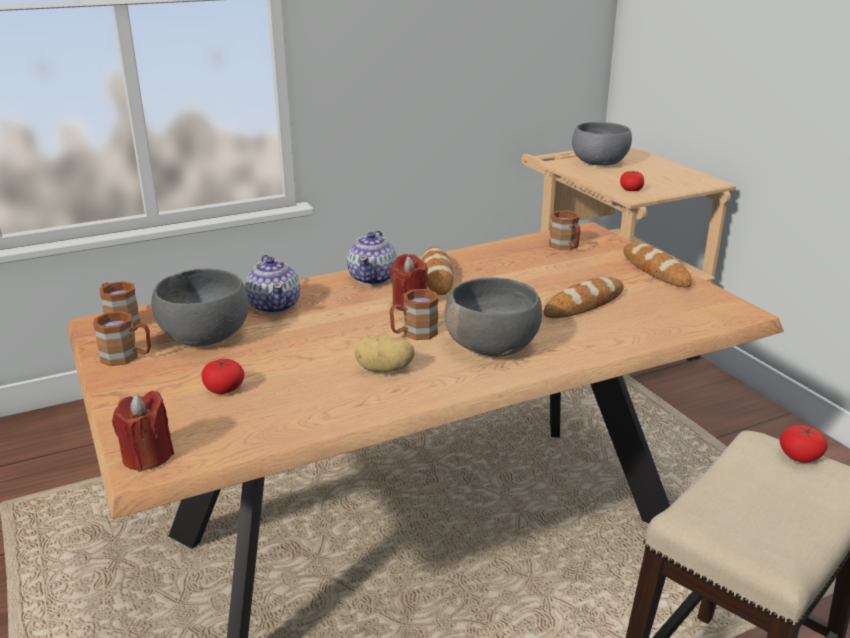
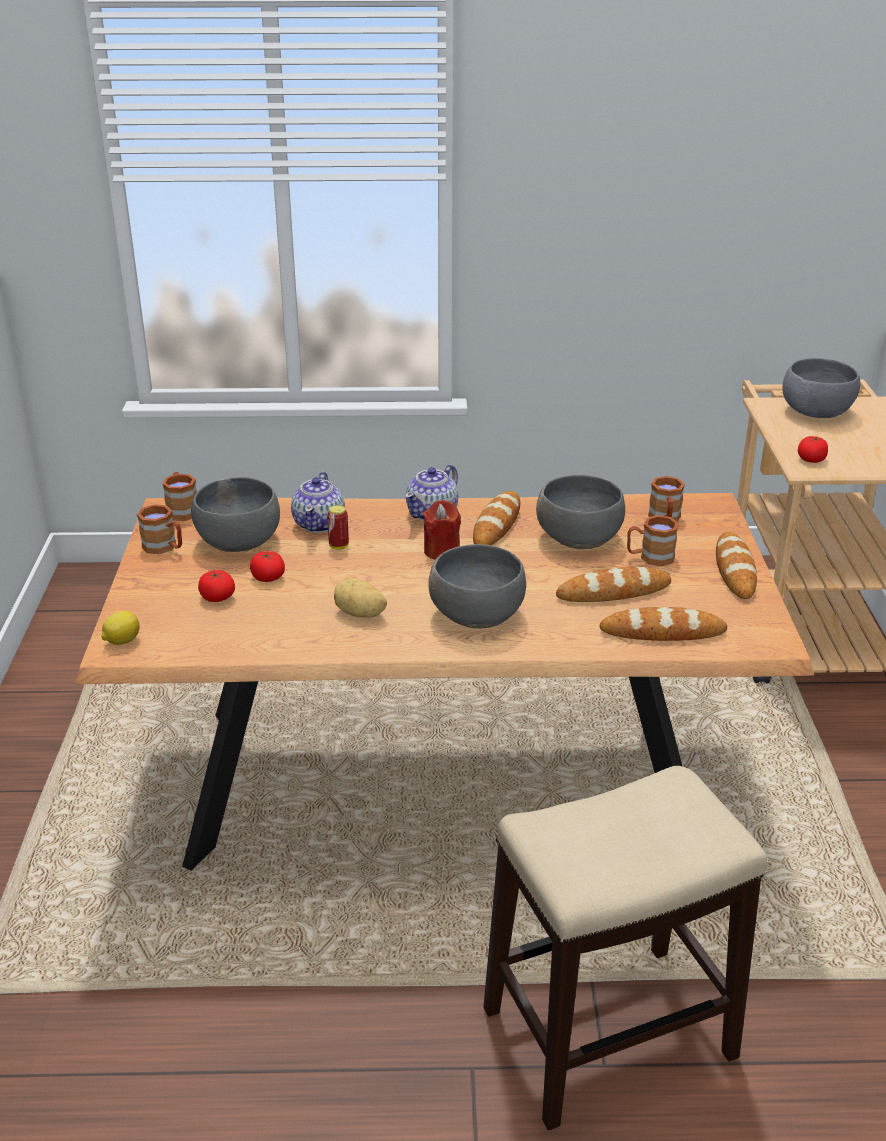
camera: 25 degrees right, 5 degrees up
(147, 456) = (122, 641): red candle -> lemon
(310, 319) = (339, 546): none -> can
(413, 333) = (417, 584): brown mug -> brown mug (650, 557)
(514, 272) = (578, 538): none -> grey bowl
(654, 324) = (662, 631): none -> bread
(800, 456) = (701, 804): tomato -> tomato (268, 577)

